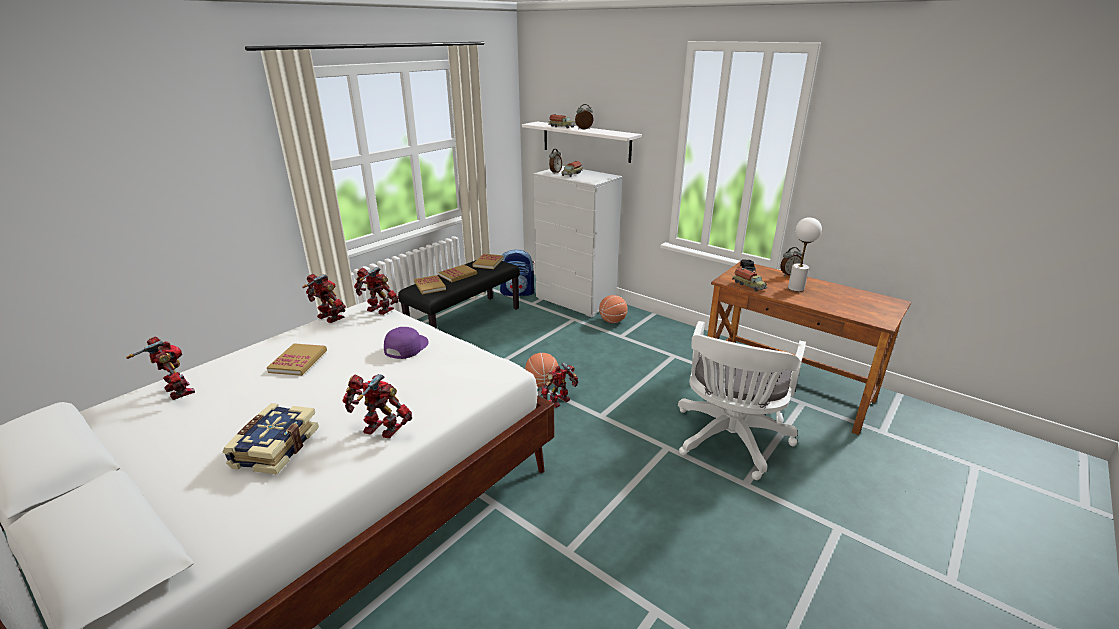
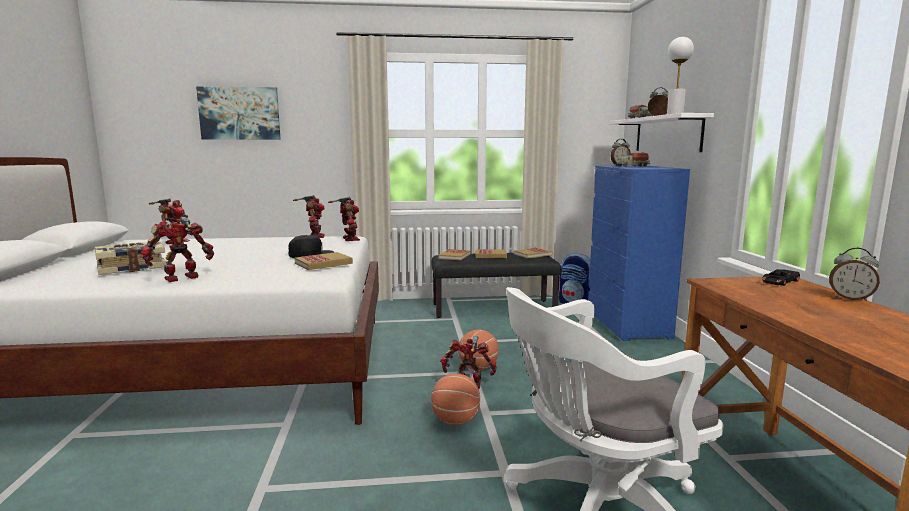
camera: 45 degrees right, 15 degrees down
(112, 175) = (239, 113): none -> picture
(298, 361) = (247, 246): book -> book (323, 263)
(381, 431) = (182, 278): toy robot -> toy robot turned 105 degrees counterclockwise
(405, 347) = (310, 254): purple cap -> black cap
(575, 301) = (627, 325): white dresser -> blue dresser
(612, 321) = (642, 350): basketball -> basketball (455, 421)
(749, 285) = (738, 291): toy truck -> none
(796, 288) = (825, 309): white table lamp -> white table lamp (675, 114)

